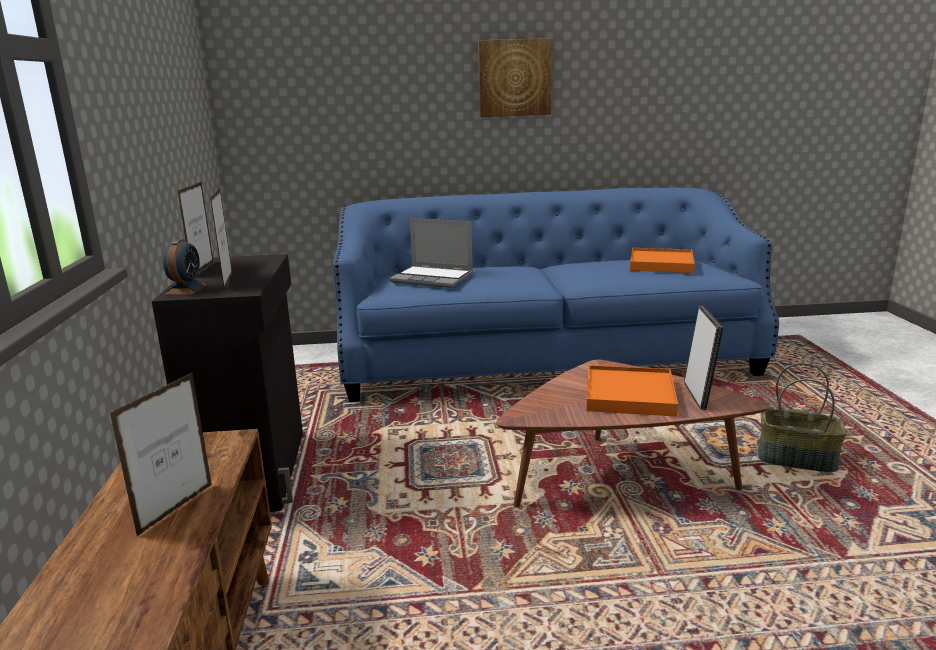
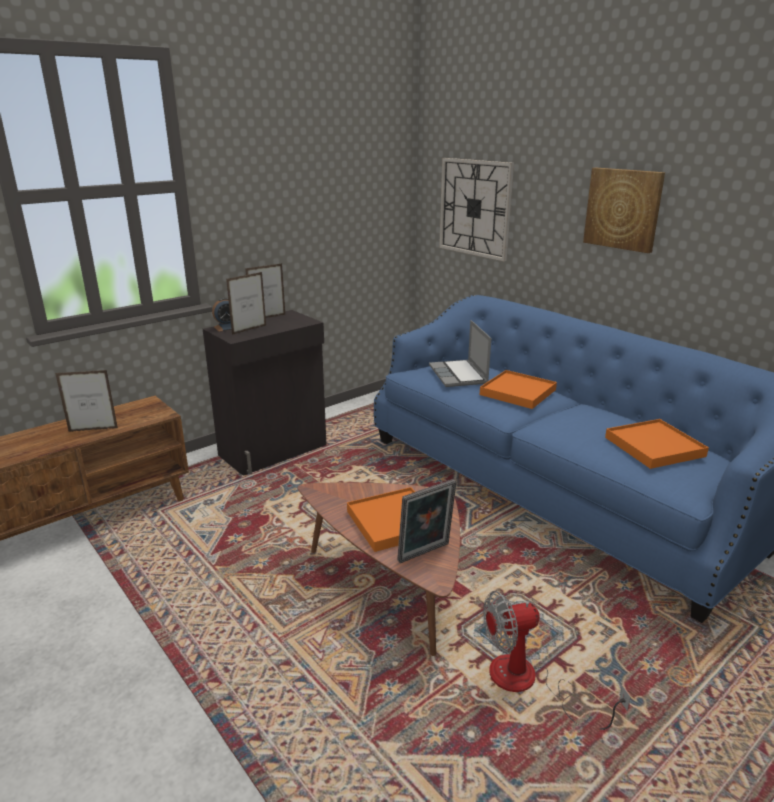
camera: 55 degrees right, 5 degrees up
(322, 103) = (475, 208): none -> wall clock
(507, 271) = (518, 392): none -> orange tray
(797, 459) = (528, 683): basket -> fan

